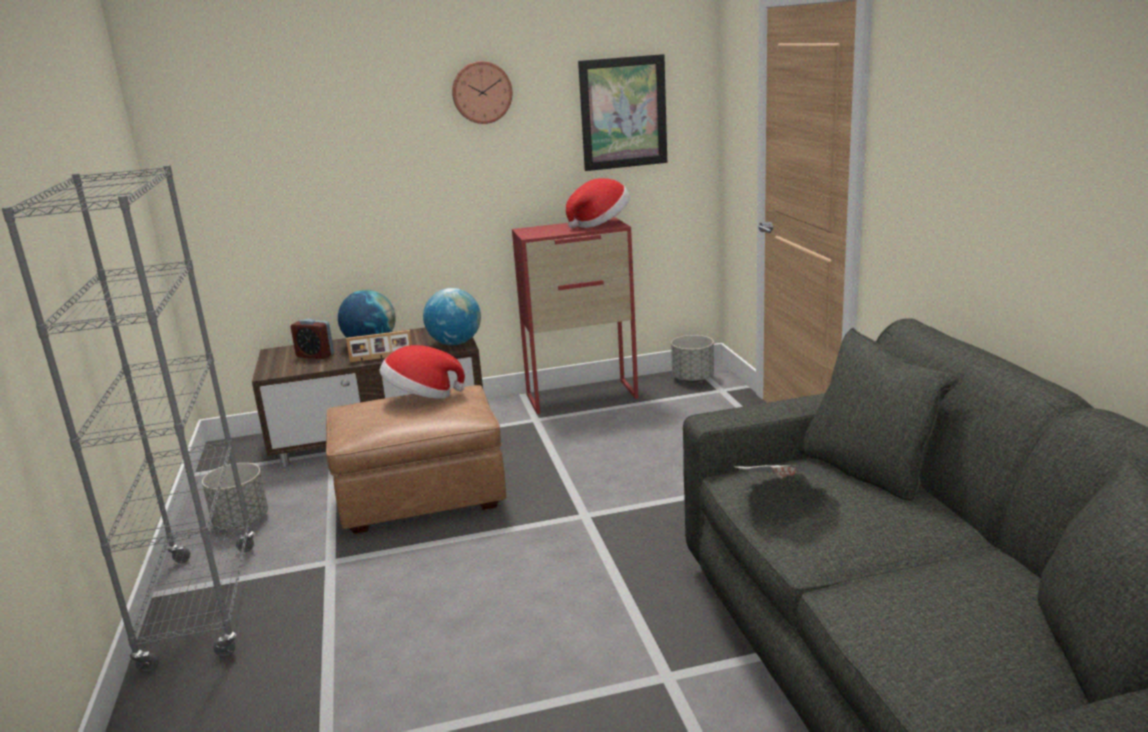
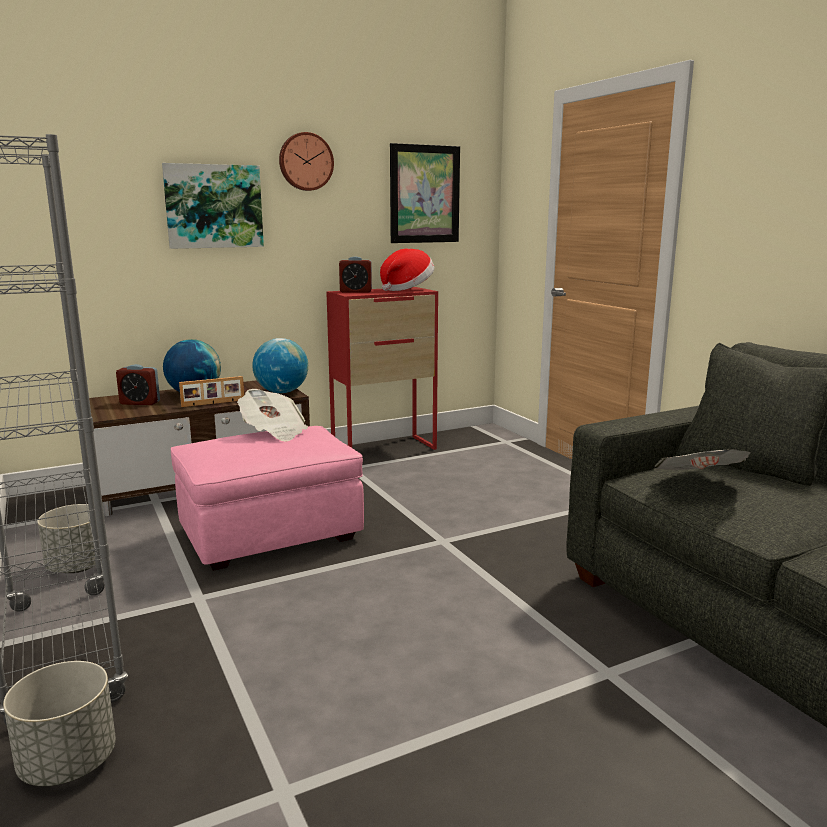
camera: 15 degrees left, 5 degrees down
(385, 149) = (213, 206): none -> picture
(421, 496) = (270, 534): brown ottoman -> pink ottoman
(422, 397) = (274, 432): hat -> newspaper
(541, 230) = (356, 291): none -> alarm clock
(692, 379) = (475, 434): grey planter -> grey planter (67, 763)

